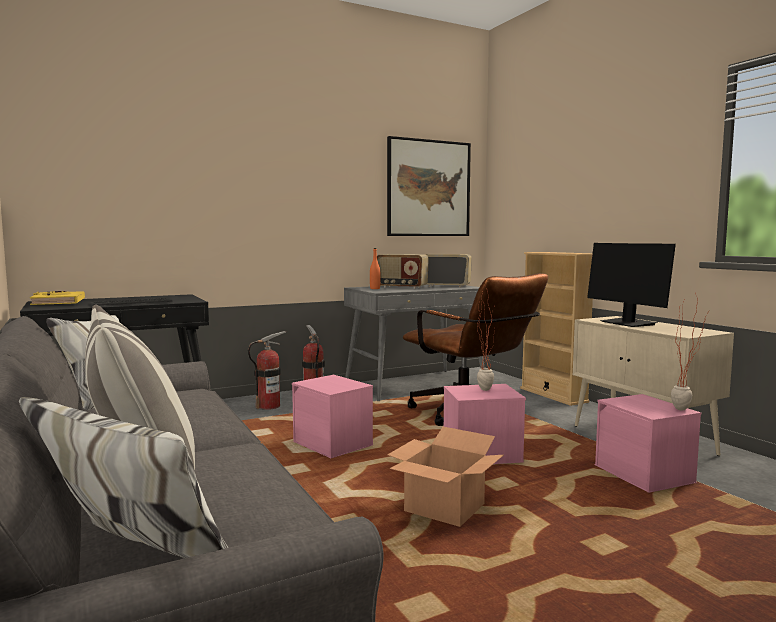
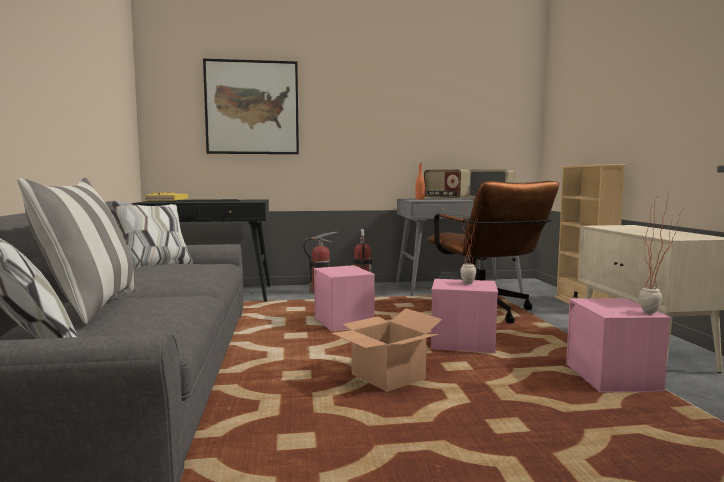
camera: 20 degrees right, 0 degrees up
(428, 188) = (481, 111): picture -> picture (252, 108)
(628, 323) = (631, 229): monitor -> none

